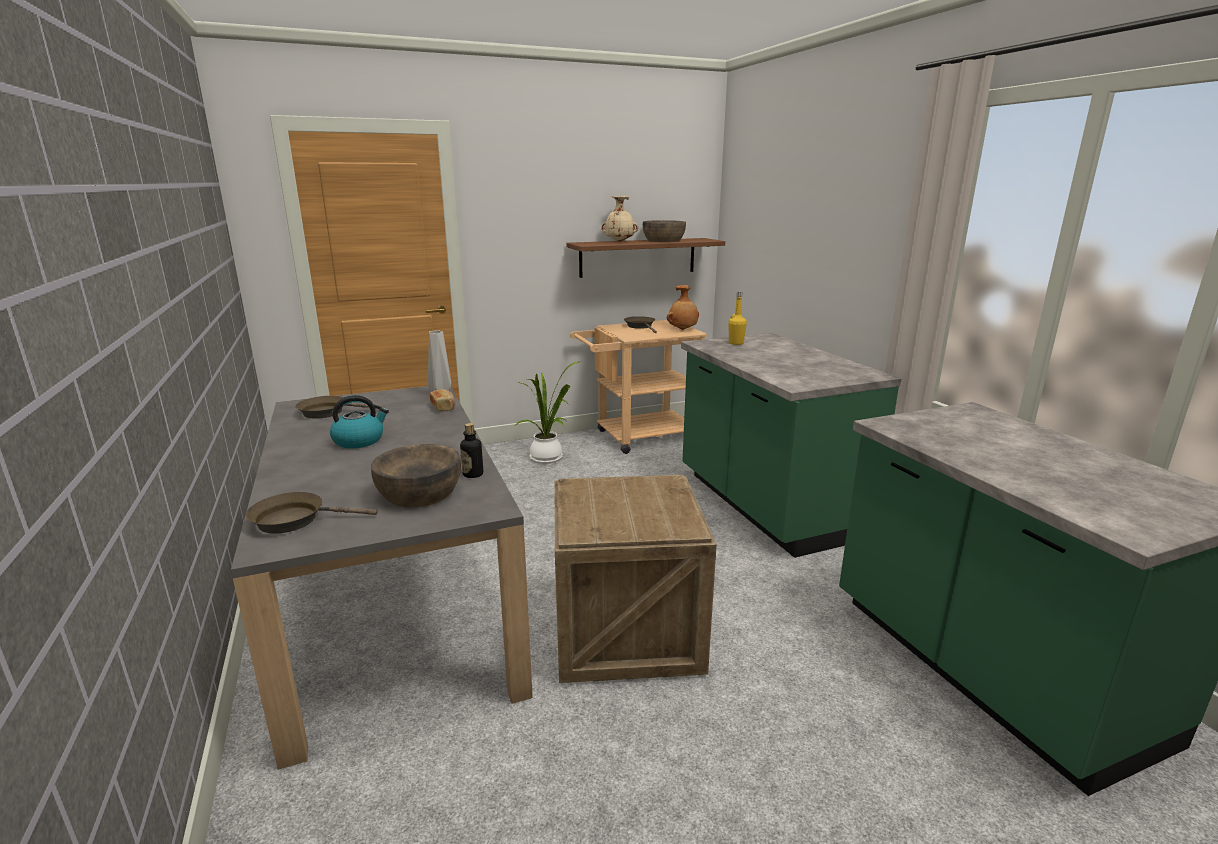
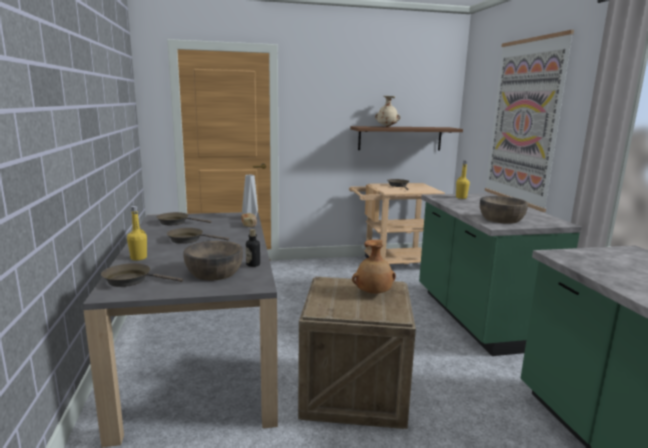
camera: 10 degrees right, 5 degrees down
(291, 480) = (138, 258): none -> yellow bottle
(359, 440) = (189, 239): kettle -> brown frying pan
(549, 458) = (326, 272): potted plant -> none
(663, 240) = (418, 127): brown bowl -> brown bowl (501, 219)
(683, 329) = (428, 189): brown vase -> brown vase (373, 293)
(812, 233) = (523, 122): none -> picture

